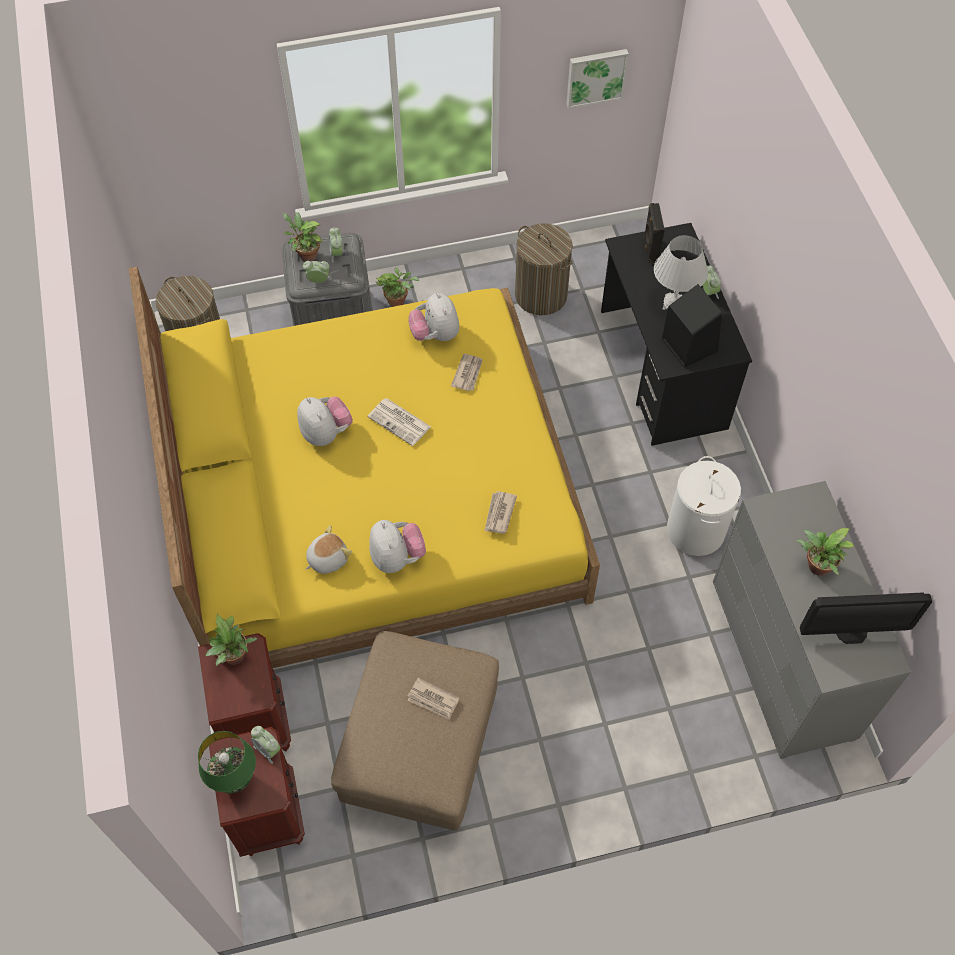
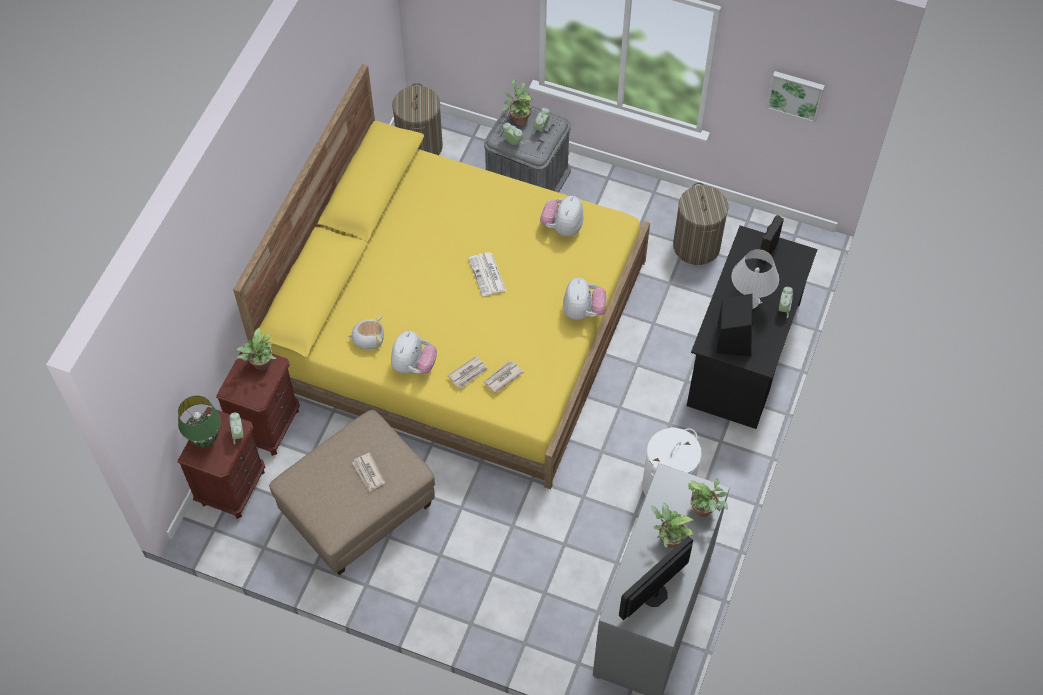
camera: 35 degrees right, 0 degrees up
(326, 432) = (433, 253): plush toy -> plush toy (583, 311)
(398, 301) = (586, 191): potted plant -> potted plant (705, 510)
(468, 373) = (562, 268): newspaper -> newspaper (468, 373)
(851, 631) = (655, 595): monitor -> monitor turned 105 degrees clockwise

